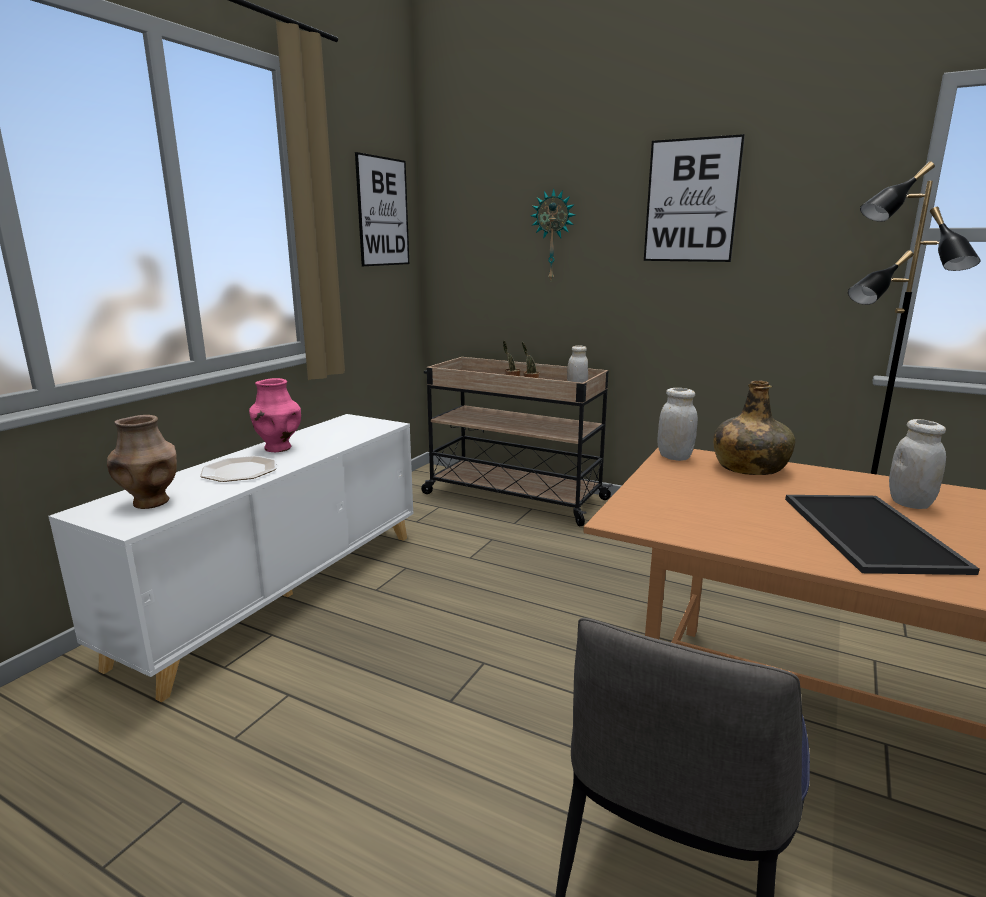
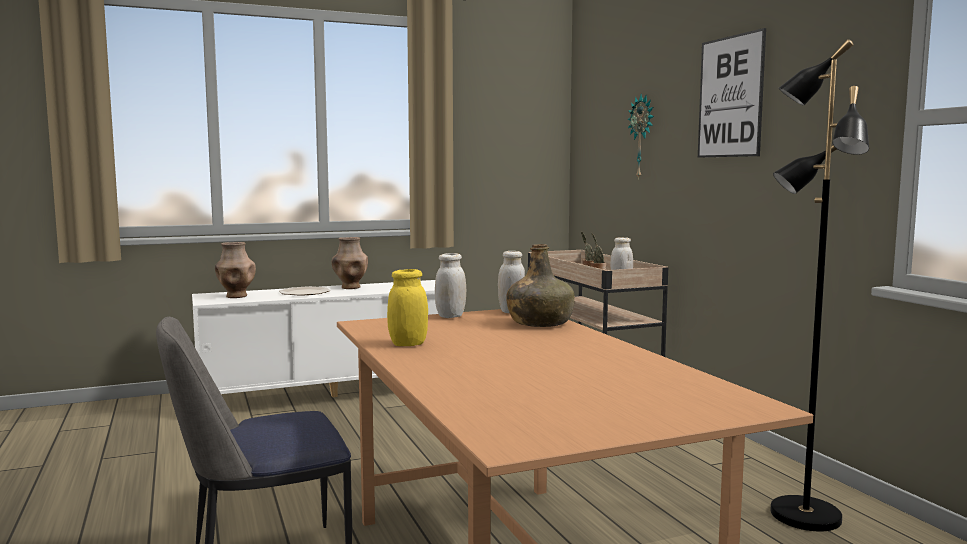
camera: 40 degrees right, 10 degrees down
(278, 448) = (350, 287): pink vase -> brown vase
(383, 212) = (520, 122): picture -> none
(777, 540) = (408, 344): none -> yellow jar
(865, 531) = (477, 353): tray -> none
(909, 503) = (573, 354): white jar -> white jar (450, 316)

